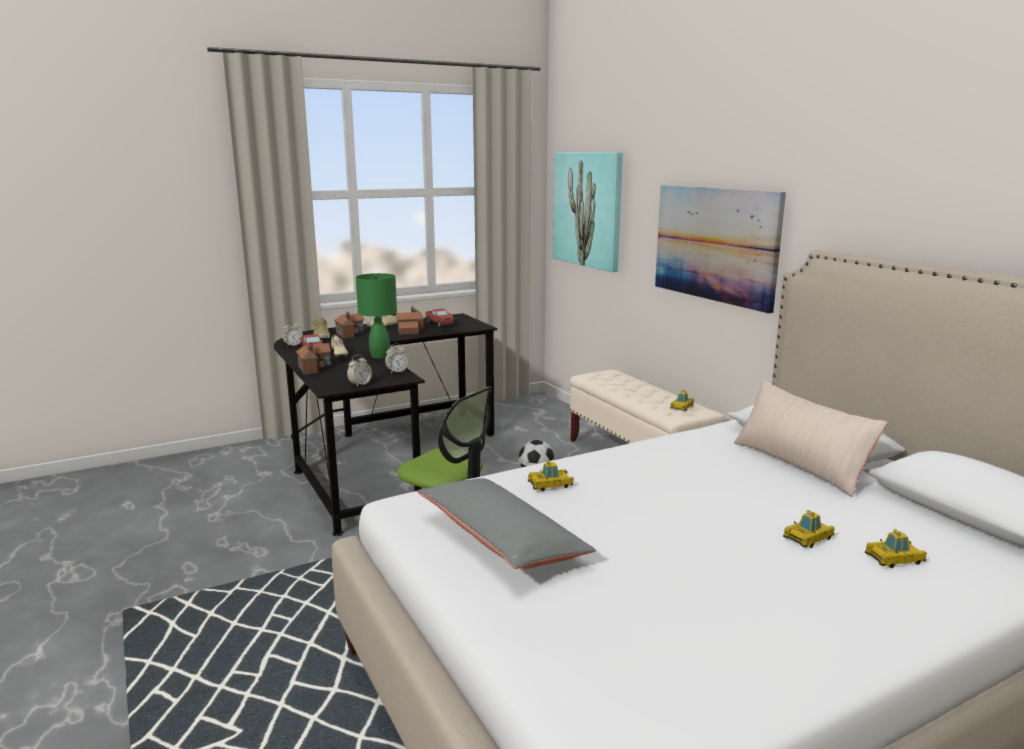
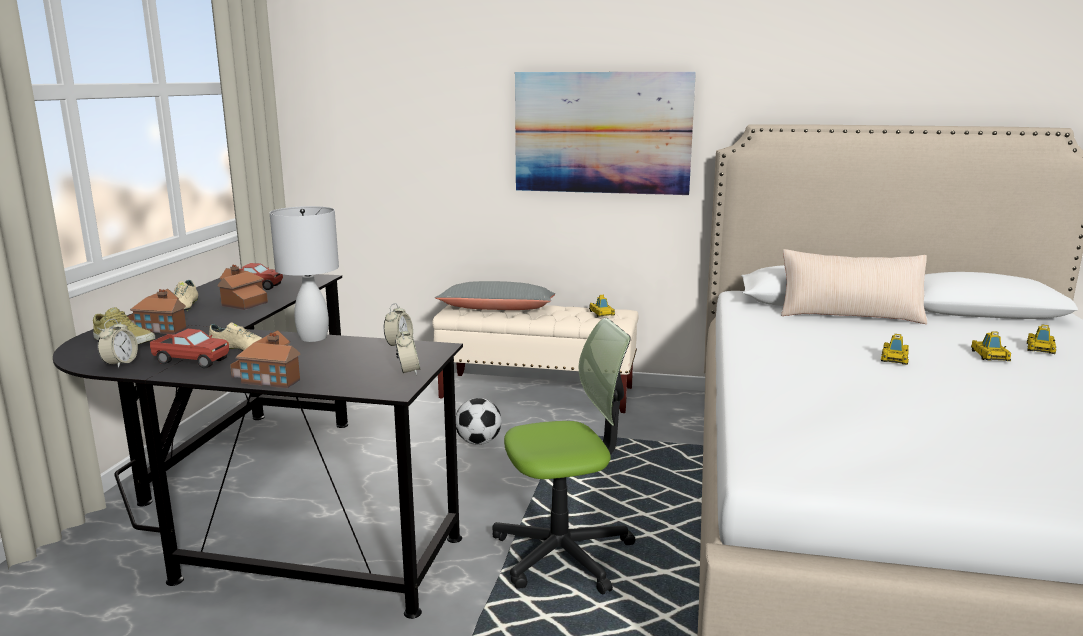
camera: 50 degrees left, 0 degrees up
(380, 356) = (314, 337): green table lamp -> white table lamp
(501, 539) = (913, 447): grey pillow -> grey pillow (497, 309)
(550, 484) = (800, 392): toy car -> toy car (894, 358)
(588, 209) = (372, 109): picture -> none

